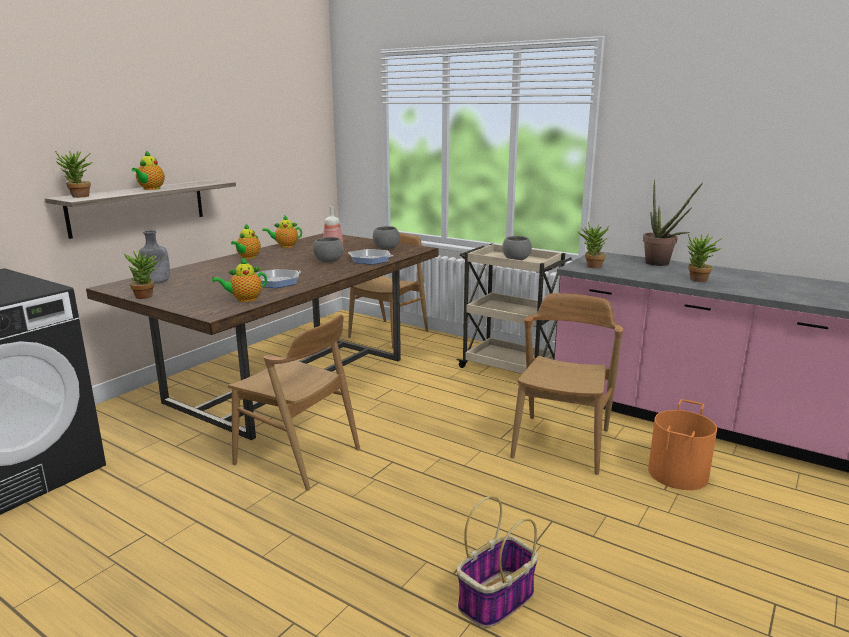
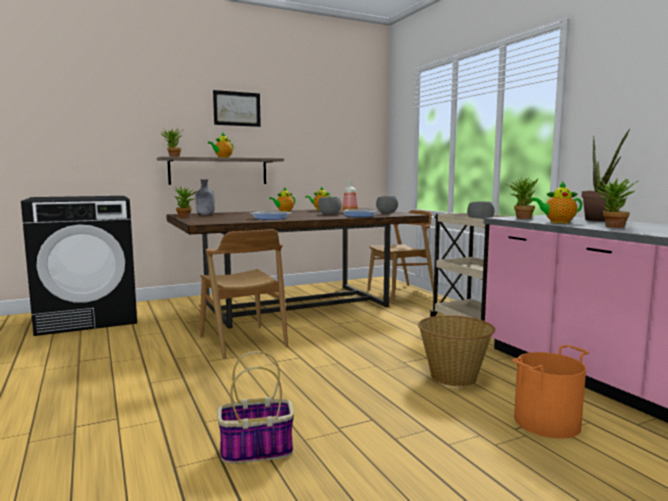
camera: 30 degrees right, 10 degrees down
(153, 109) = (237, 109): none -> picture
(244, 299) = (232, 221): teapot -> teapot (557, 222)
(561, 443) = (454, 376): brown chair -> basket

